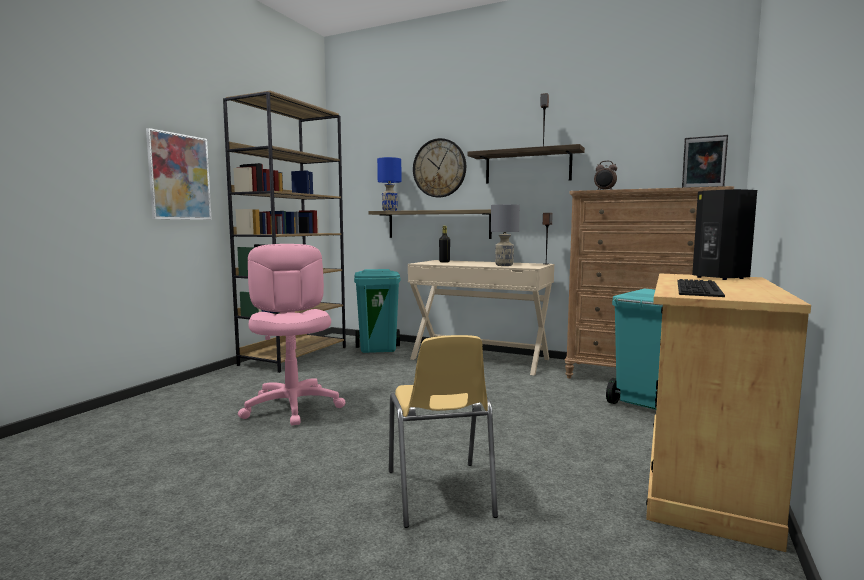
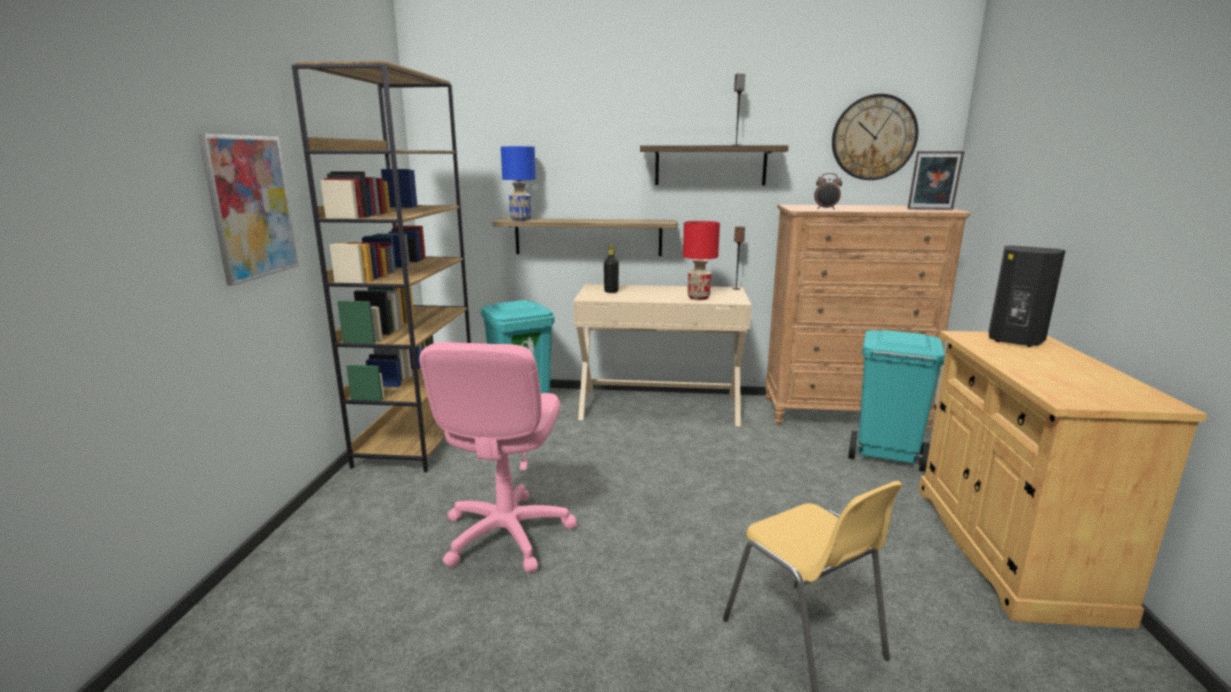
camera: 20 degrees left, 10 degrees up
(293, 407) = (506, 534): pink office chair -> pink office chair turned 135 degrees counterclockwise
(439, 168) = (588, 161): wall clock -> wall clock (873, 137)
(504, 265) = (698, 297): grey table lamp -> red table lamp
(701, 288) = (1056, 378): keyboard -> none

